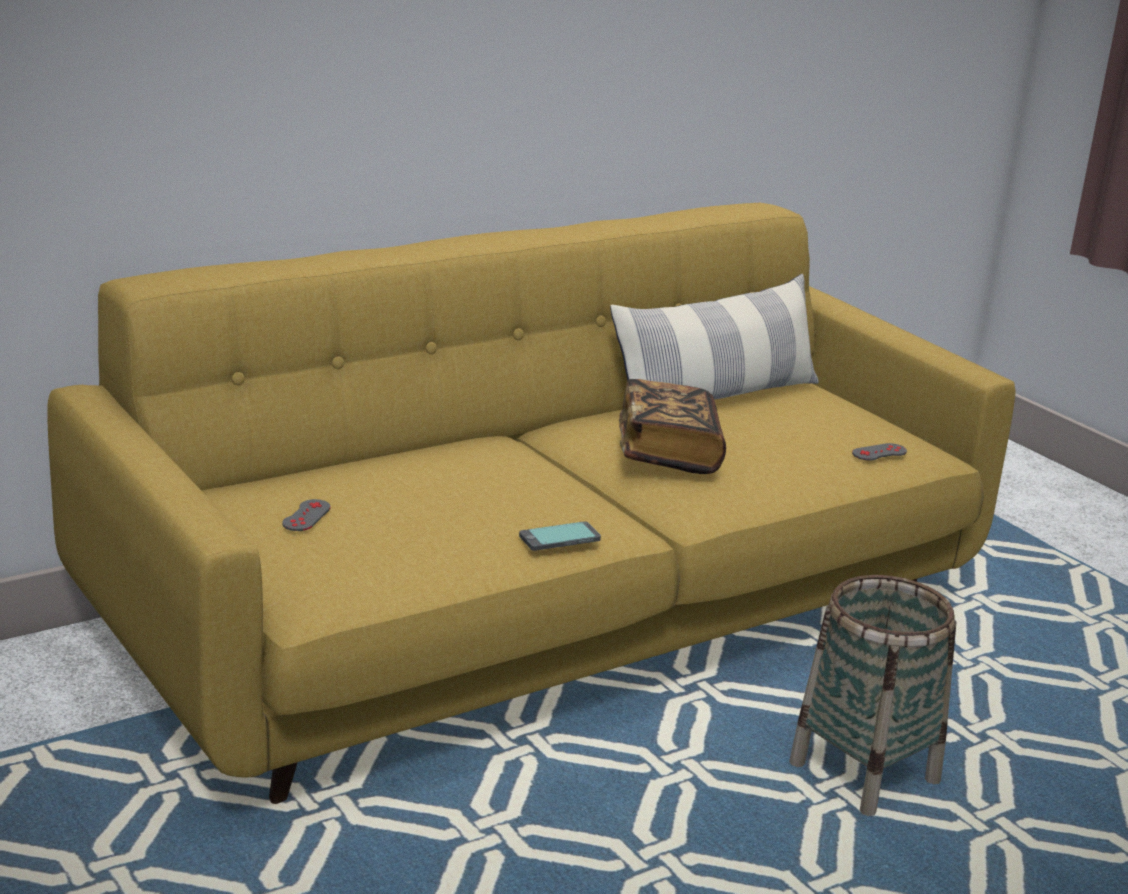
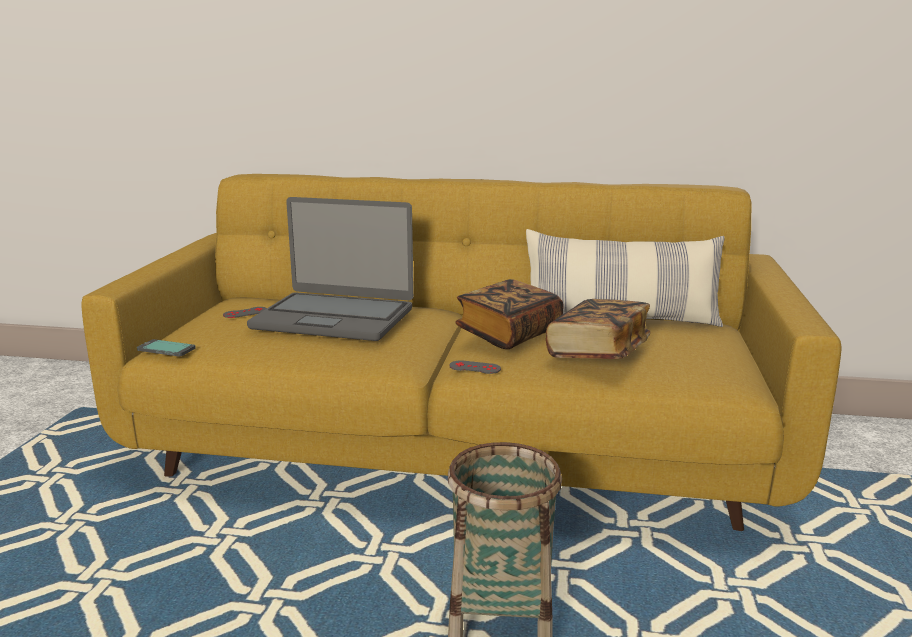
camera: 45 degrees right, 5 degrees down
(442, 489) = (334, 318): none -> laptop
(560, 538) = (342, 356): phone -> phone (166, 349)
(787, 450) = (598, 352): none -> book
(879, 452) = (680, 373): grey game controller -> grey game controller (475, 367)

